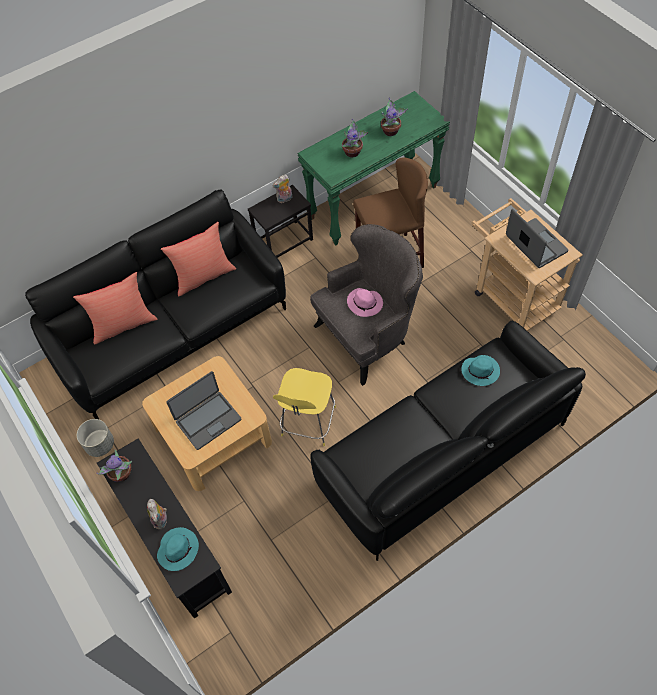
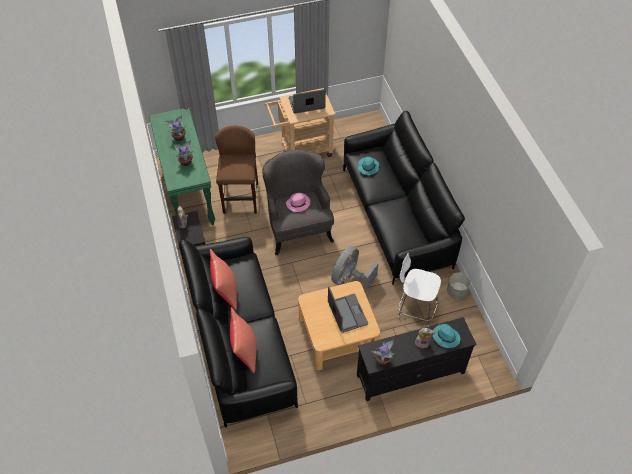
camera: 75 degrees left, 5 degrees down
(100, 445) = (318, 409): grey planter -> grey planter (457, 292)
(284, 523) = (415, 309): none -> white stool
(308, 423) = (350, 278): yellow stool -> grey fan

